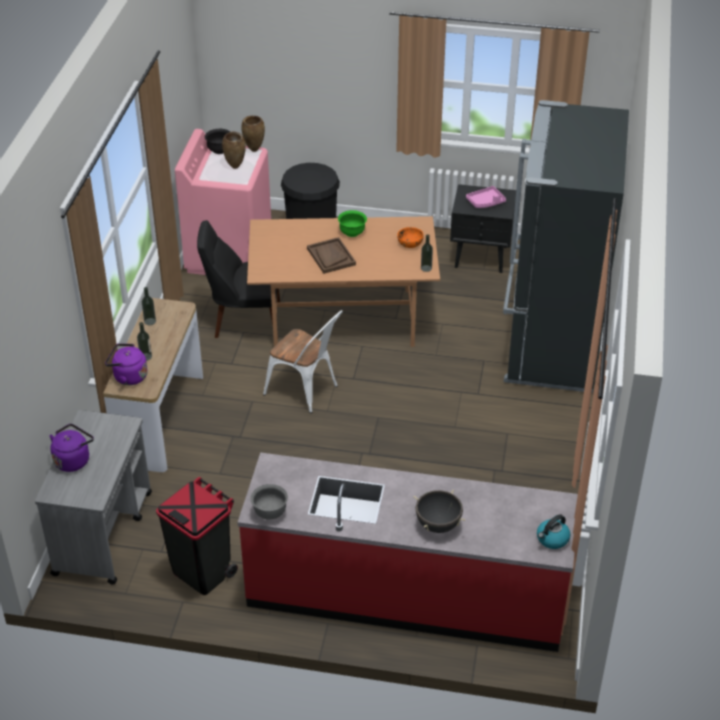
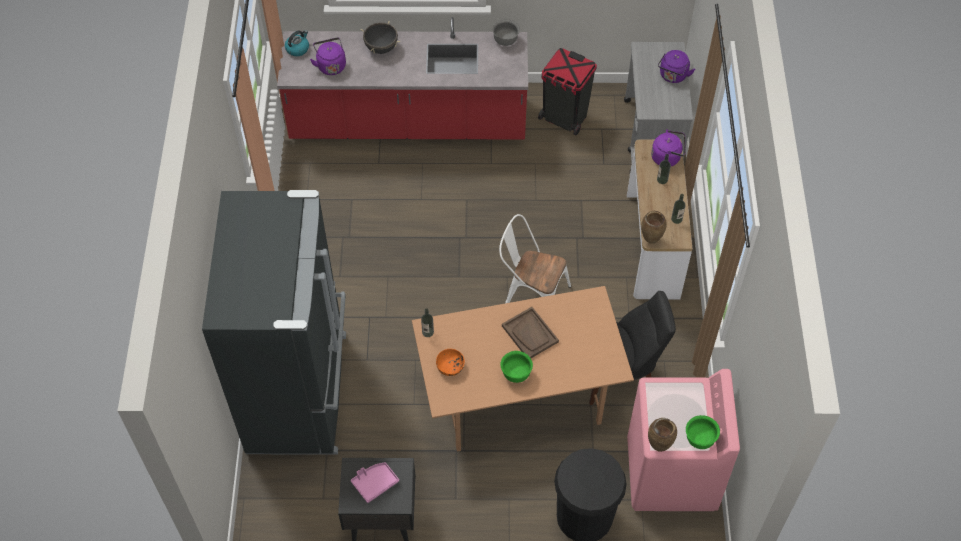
camera: 170 degrees right, 15 degrees up
(219, 150) = (699, 439): black bowl -> green bowl
(235, 167) = (669, 411): brown vase -> brown vase (650, 241)
(507, 511) = (331, 65): none -> purple kettle

